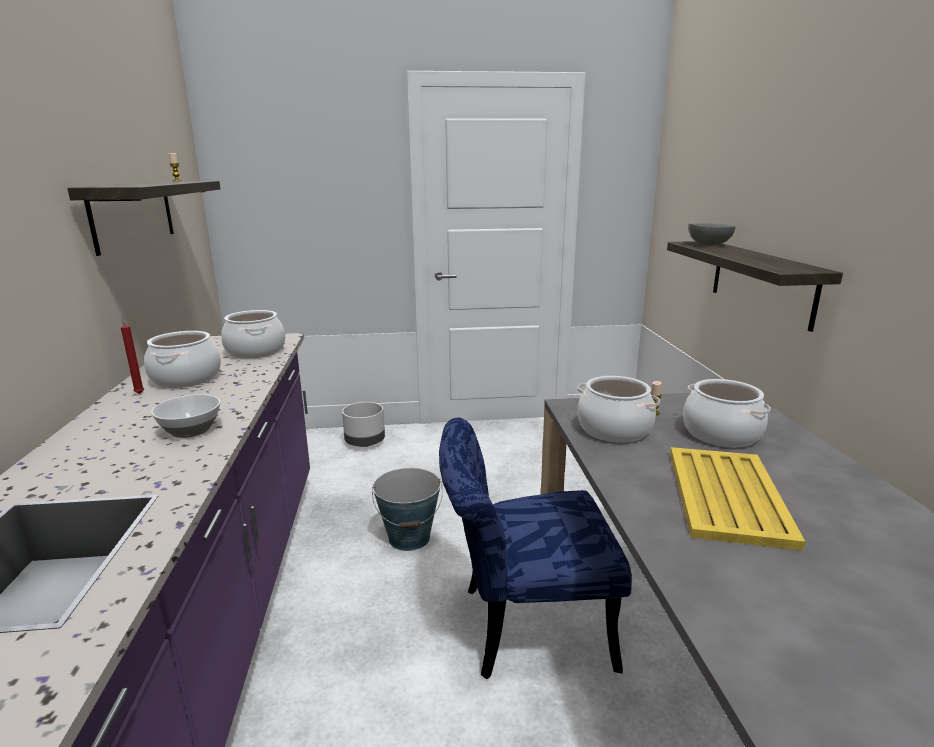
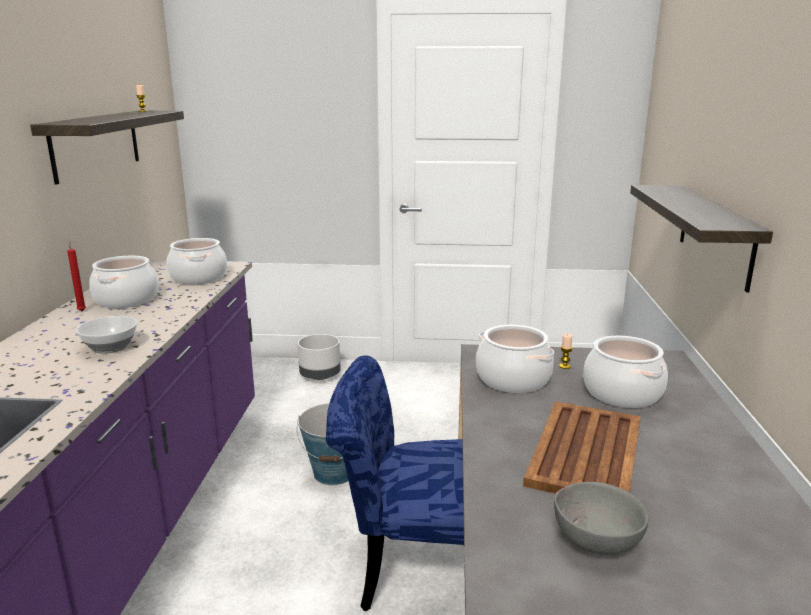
camera: 10 degrees right, 0 degrees up
(707, 245) = (669, 190): grey bowl -> grey bowl (594, 540)
(727, 494) = (586, 451): yellow tray -> brown tray

